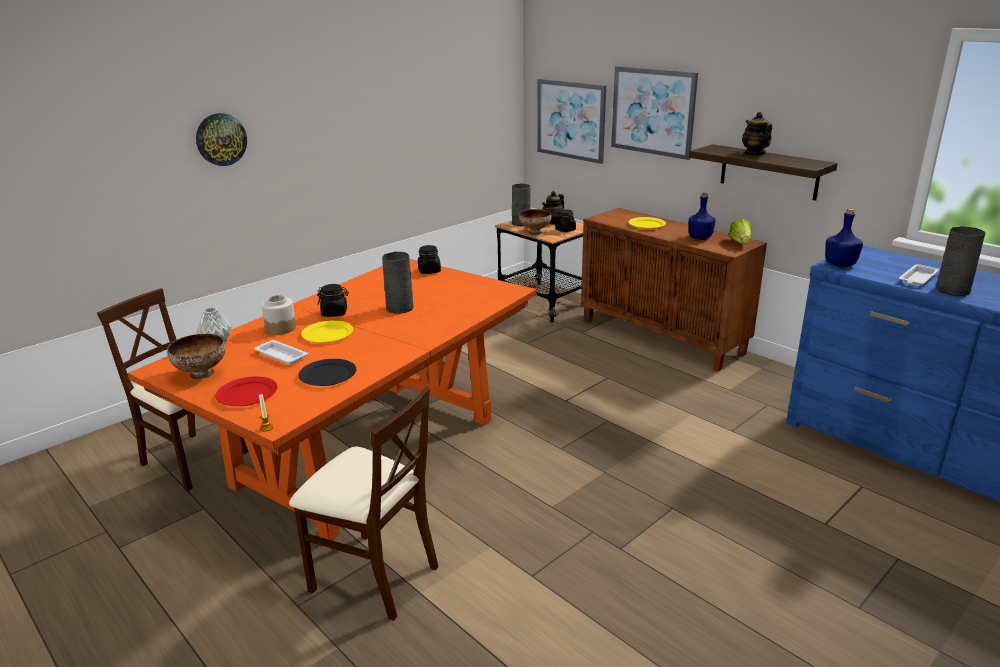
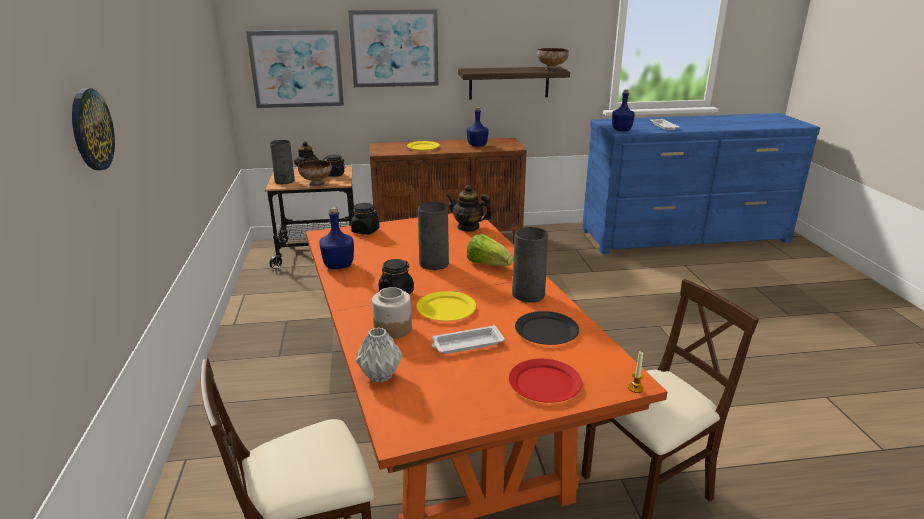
camera: 55 degrees left, 0 degrees up
(201, 374) = (455, 403): bowl -> bowl (551, 69)
(358, 284) = (338, 265): none -> blue bottle
(740, 242) = (504, 141): lettuce -> lettuce (488, 264)
(754, 153) = (504, 69): teapot -> teapot (468, 227)
(953, 290) = (688, 127): grey vase -> grey vase (528, 294)

